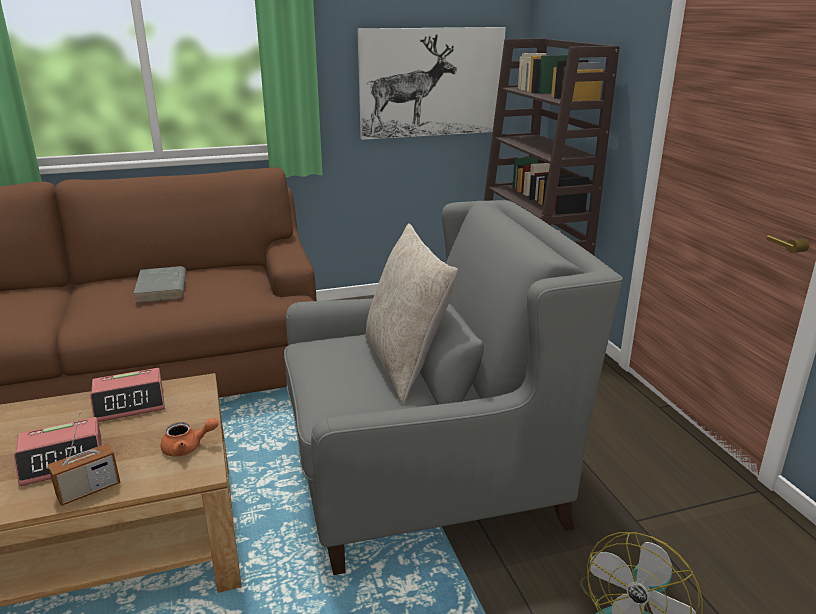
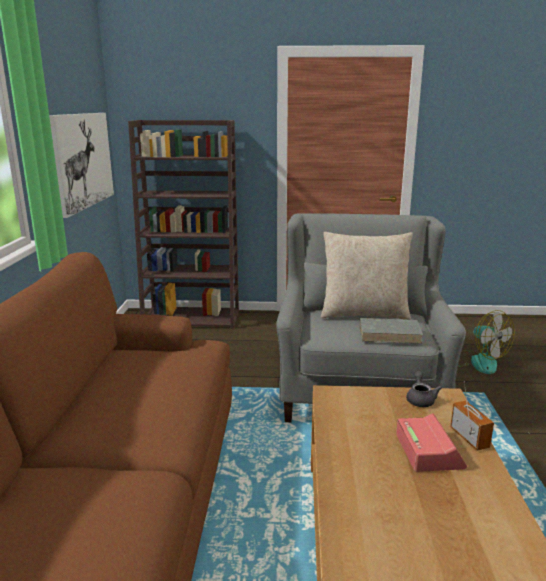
camera: 70 degrees left, 5 degrees down
(130, 403) = (348, 422): alarm clock -> none
(162, 288) = (132, 391): grey book -> grey book (390, 333)
(188, 447) = (420, 399): orange teapot -> grey teapot

